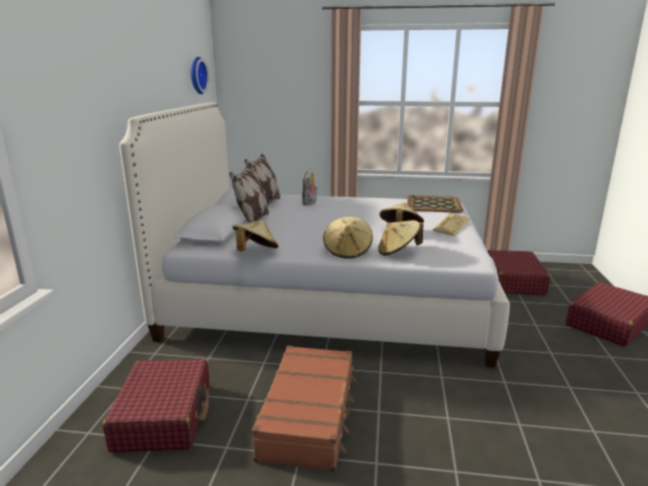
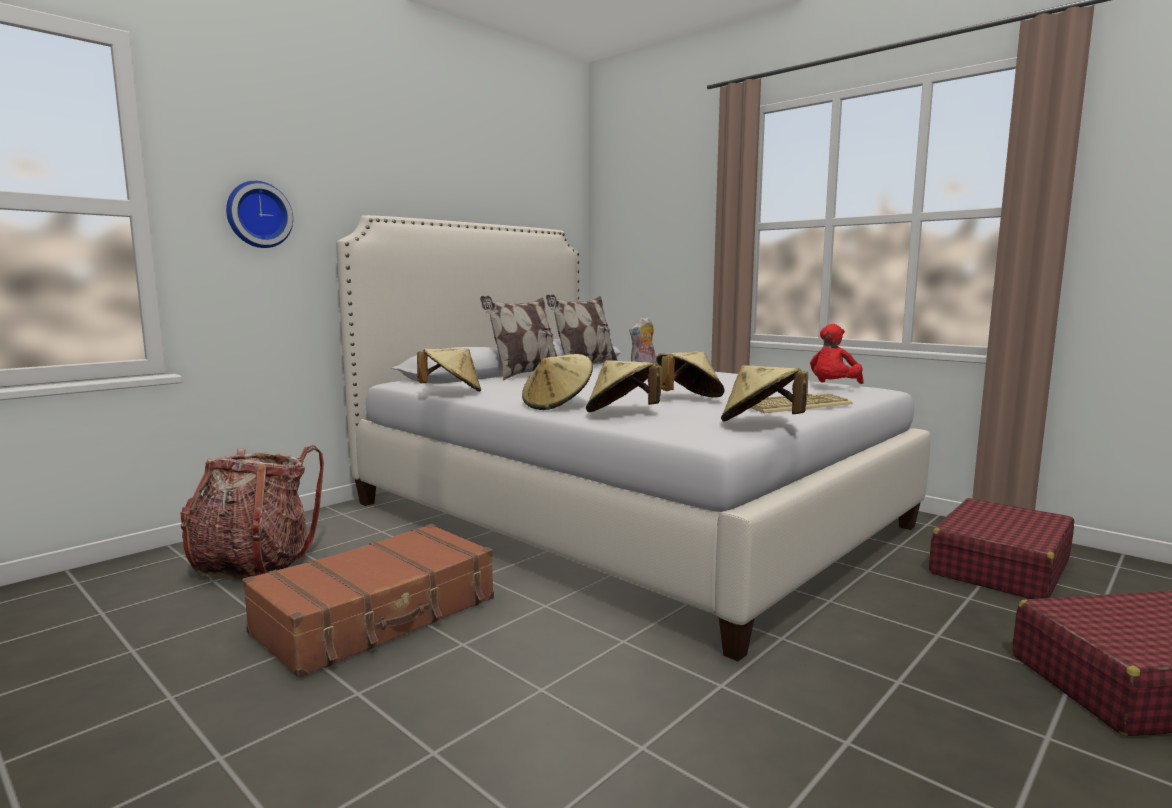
camera: 35 degrees right, 10 degrees down
(164, 416) = (254, 565): red suitcase -> backpack
(196, 75) = (539, 195): wall clock -> wall clock (258, 215)
(433, 204) = (833, 387): tray -> red plush toy
(473, 246) = (760, 423): none -> beige hat

